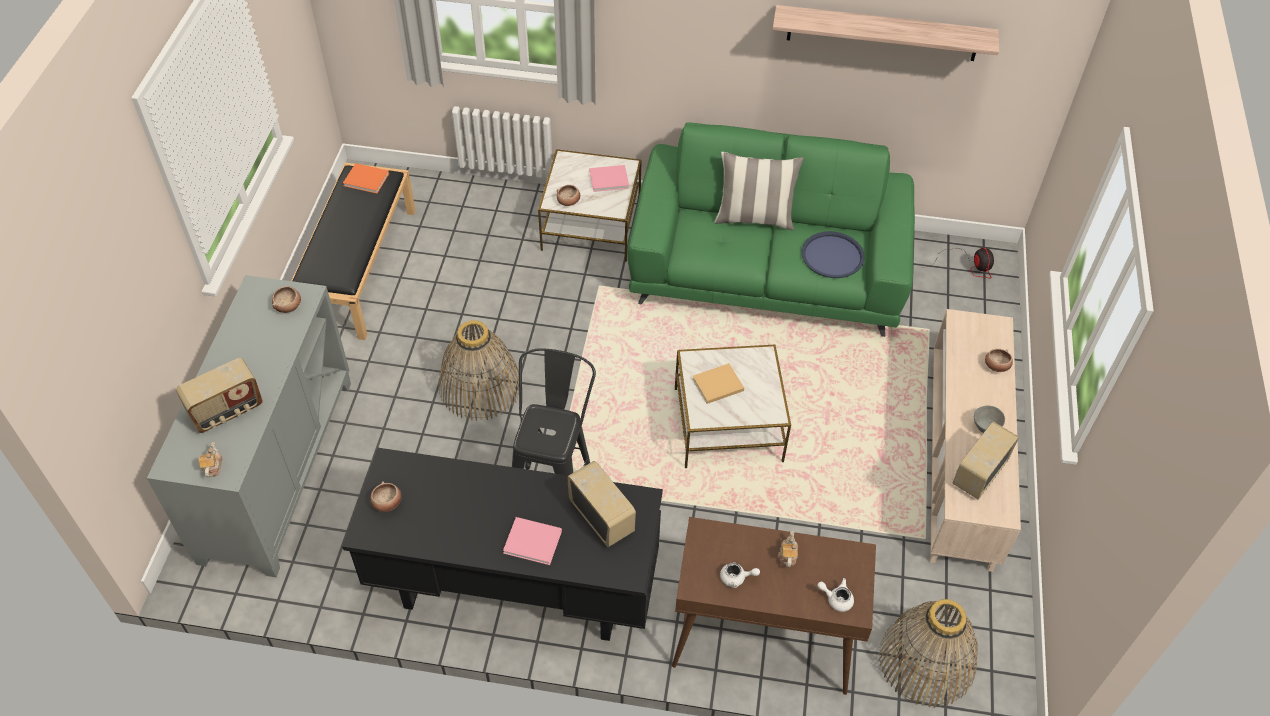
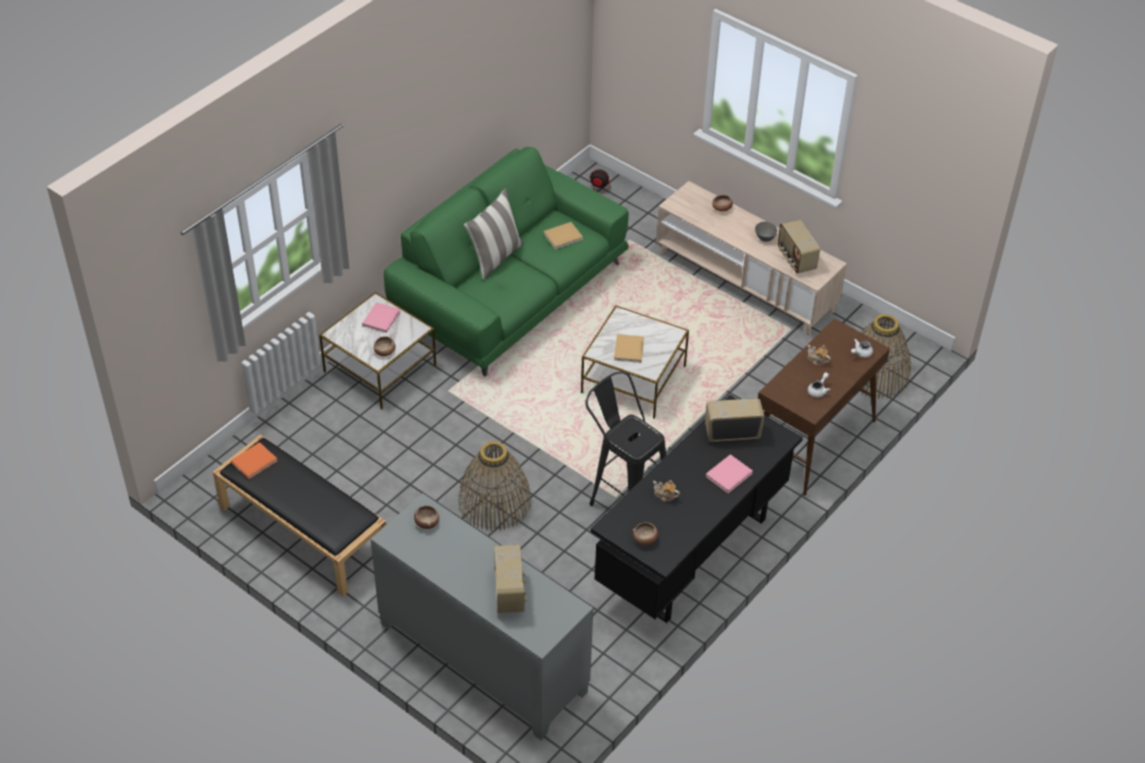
camera: 60 degrees left, 5 degrees down
(212, 466) = (559, 616): teapot -> teapot (665, 495)
(832, 255) = (564, 236): blue tray -> beige book
(883, 33) = (494, 70): shelf -> none

